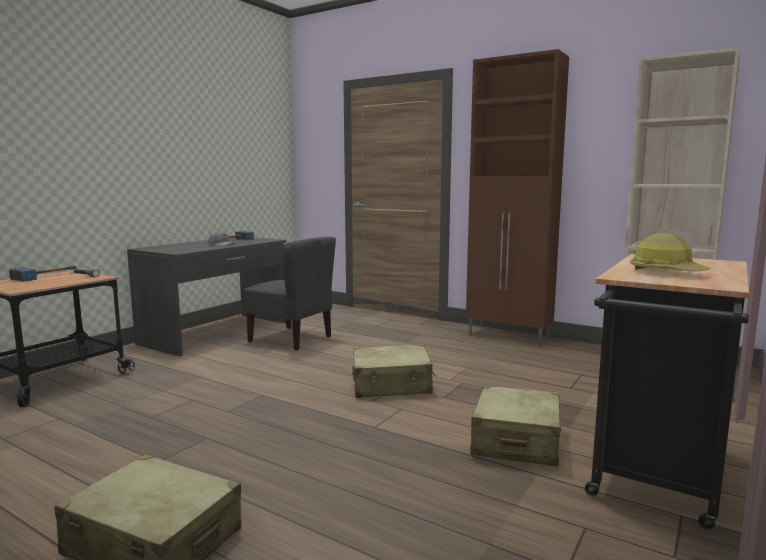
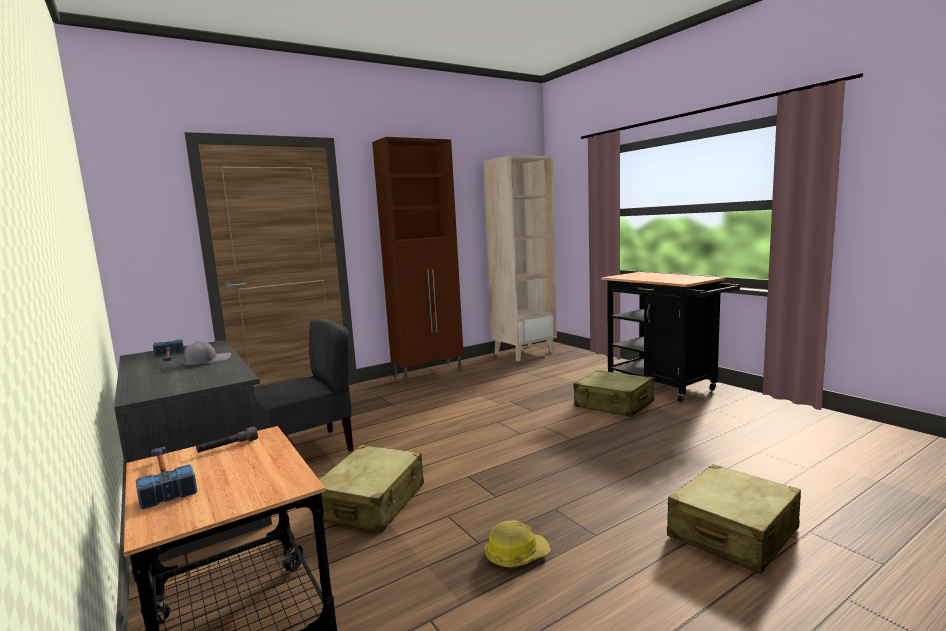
camera: 65 degrees left, 0 degrees up
(391, 385) = (492, 423): beige suitcase -> beige suitcase (372, 502)
(666, 272) = (672, 278): hard hat -> hard hat (516, 555)

